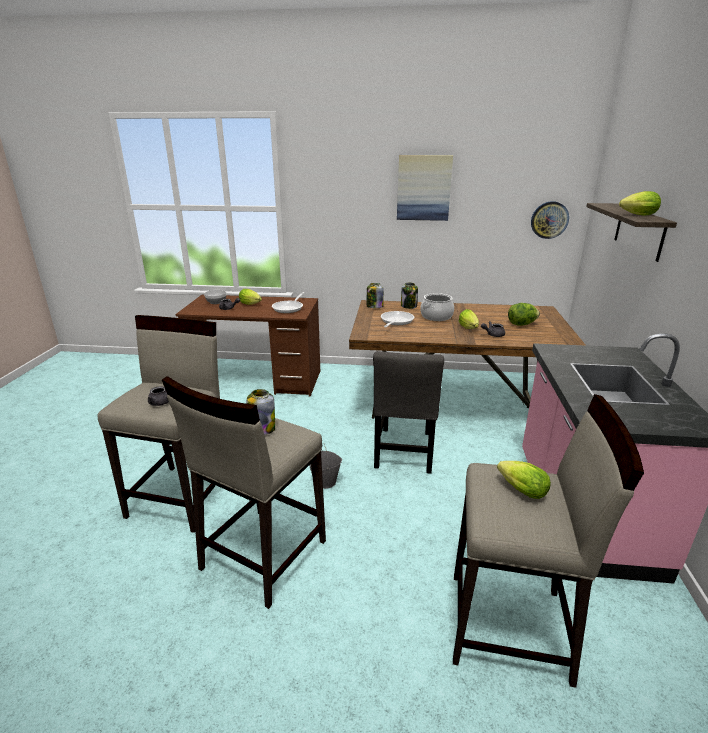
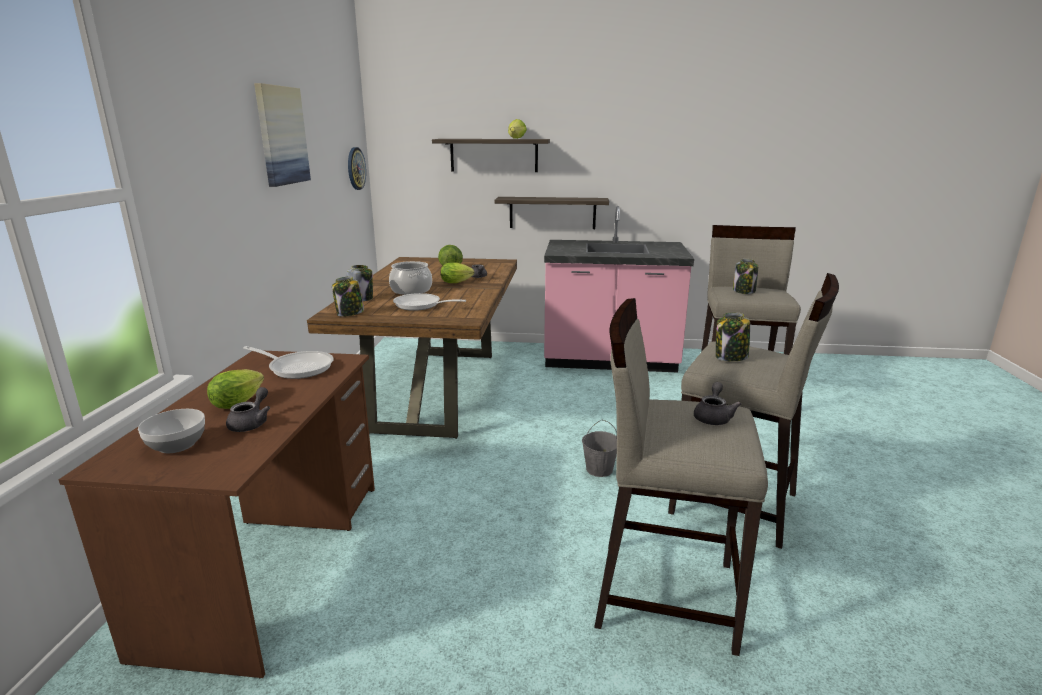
camera: 90 degrees left, 5 degrees down
(404, 452) = (535, 421): grey chair -> none
(519, 489) = (744, 291): lettuce -> jar
(653, 317) = (552, 213): none -> shelf

